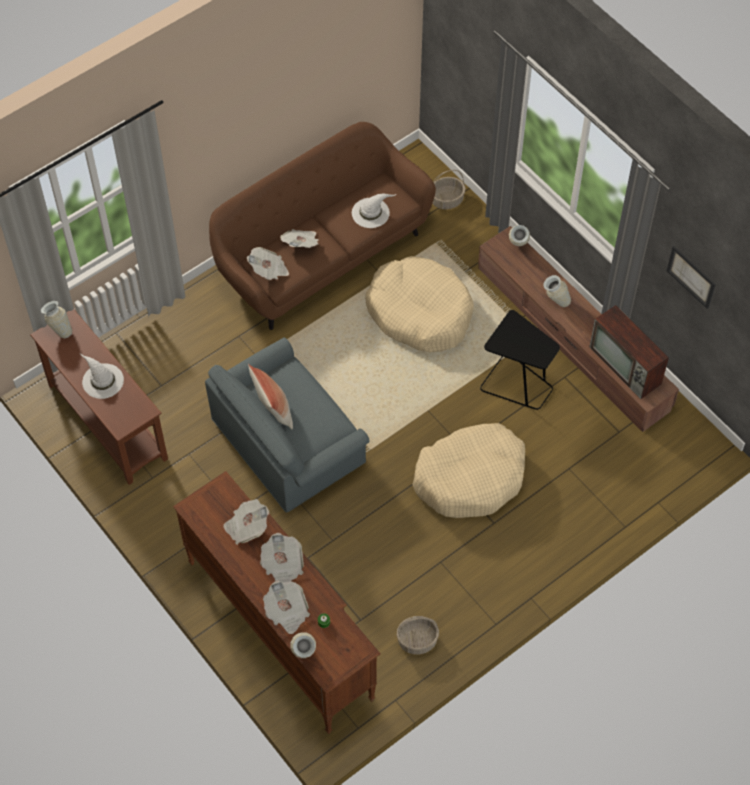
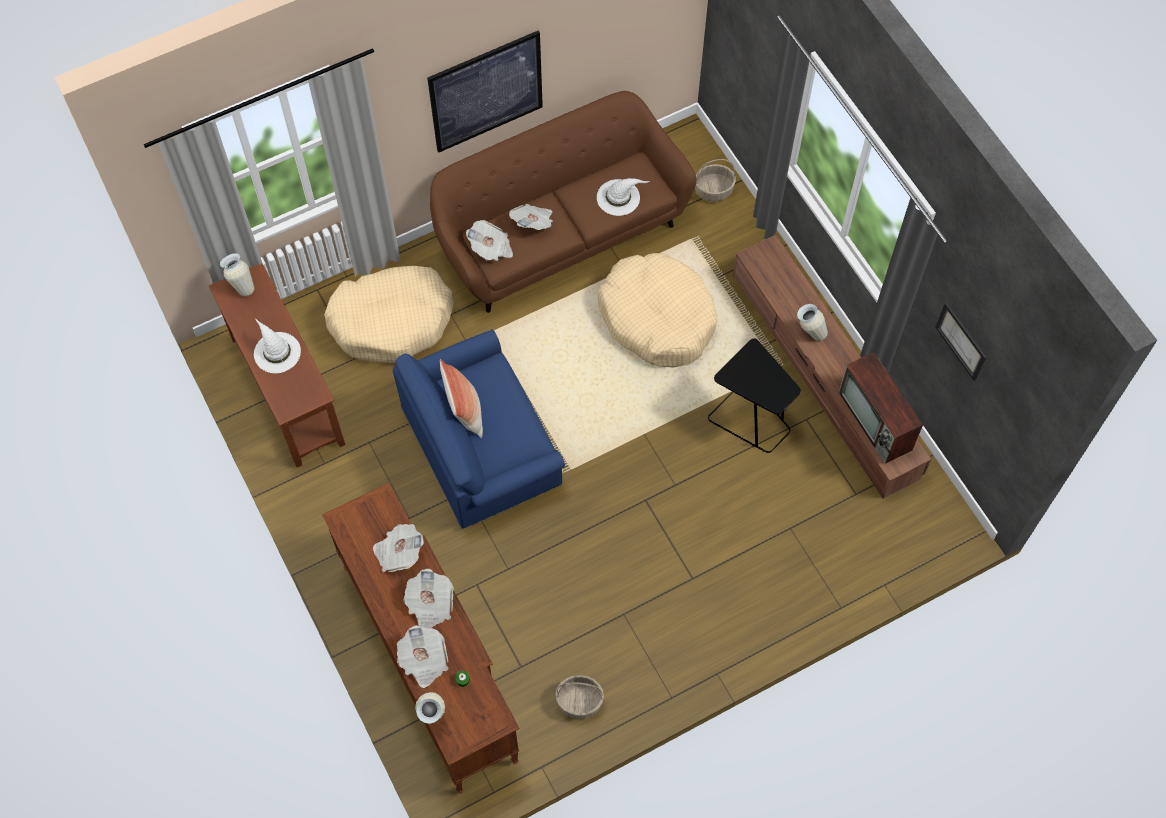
camera: 10 degrees right, 5 degrees up
(249, 133) = (486, 91): none -> picture
(288, 442) = (481, 446): grey armchair -> blue armchair
(470, 477) = (676, 520): beige dog bed -> beige dog bed (392, 321)
(517, 248) = (778, 262): vase -> none

